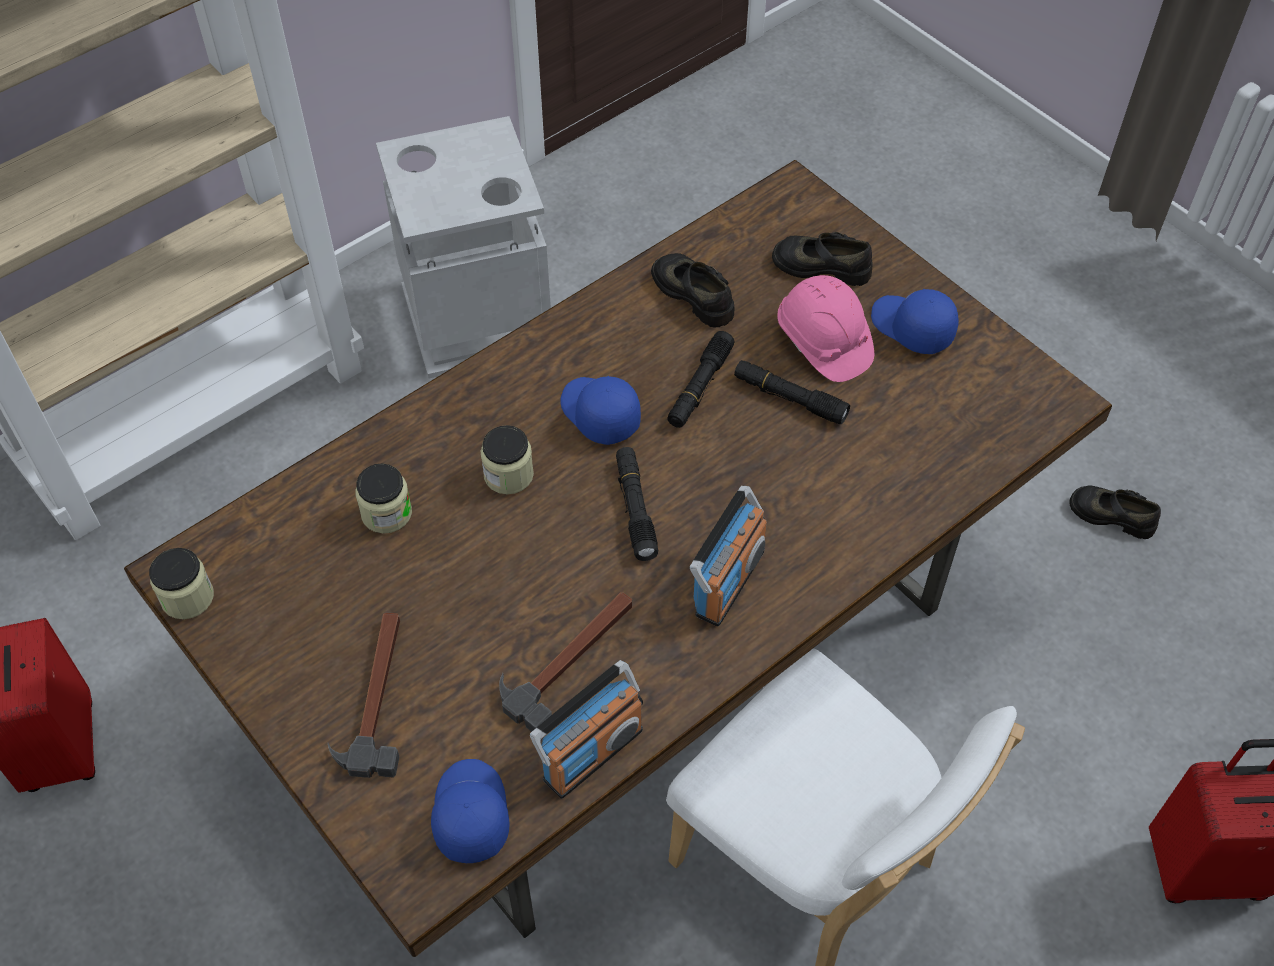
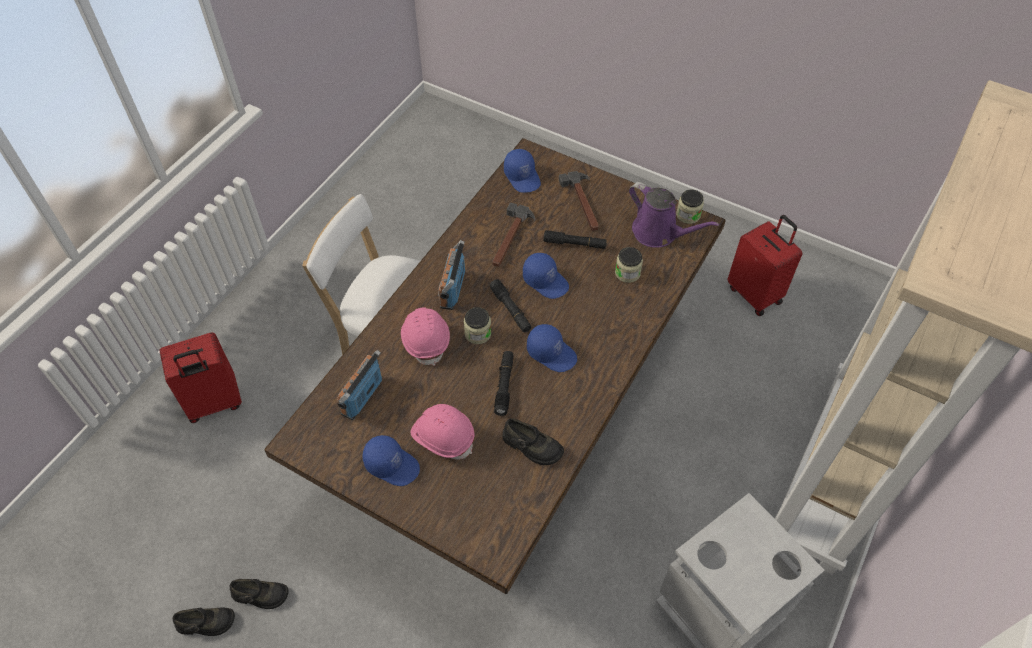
camera: 160 degrees right, 0 degrees up
(272, 576) = (658, 233): none -> purple watering can
(508, 475) = (581, 307): jar -> jar (478, 333)
(544, 544) = (546, 281): none -> blue cap
(592, 753) = (485, 208): radio -> radio (362, 396)
(789, 398) = (452, 394): black flashlight -> black flashlight (575, 244)
(807, 499) = (426, 340): none -> pink hard hat
(821, 266) = (460, 494): black shoe -> black shoe (206, 623)

